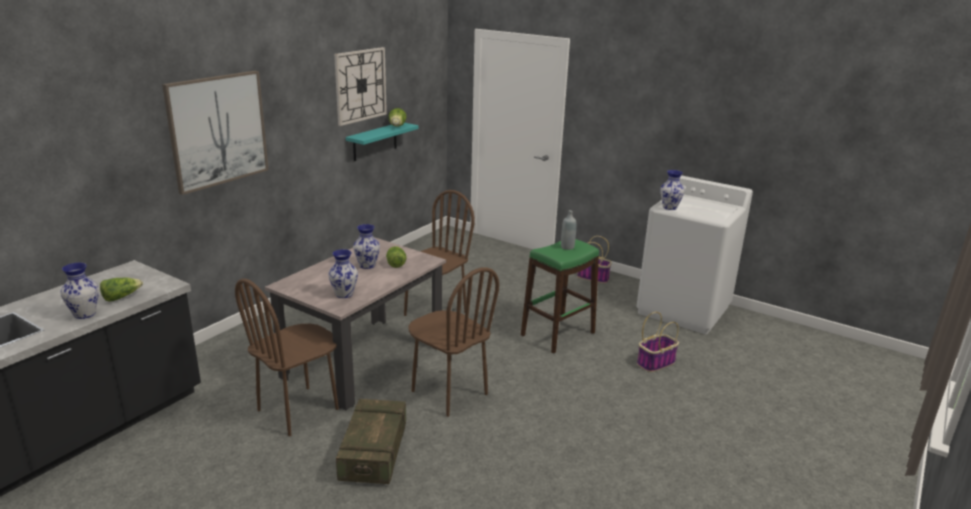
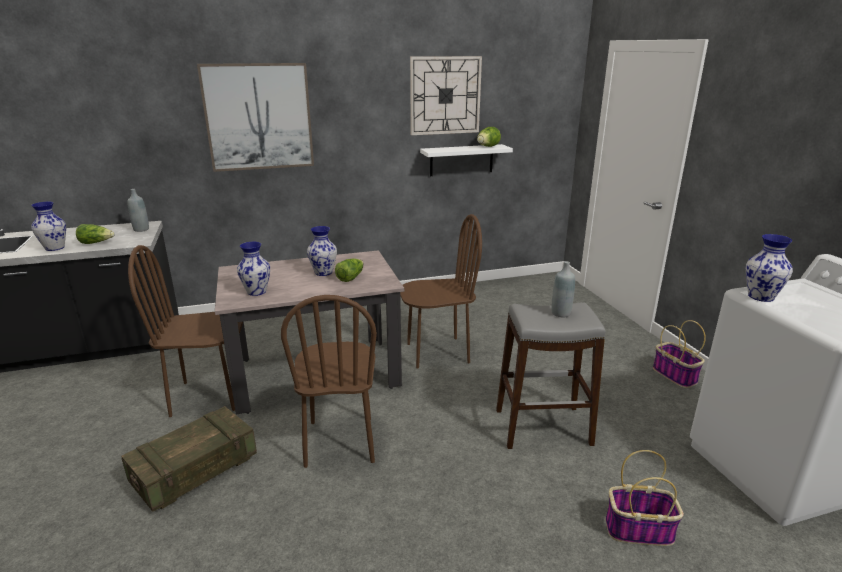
camera: 40 degrees right, 0 degrees up
(137, 273) = (141, 229): none -> grey bottle
(375, 141) = (461, 160): turquoise shelf -> white shelf
(558, 334) = (543, 427): green stool -> grey stool

